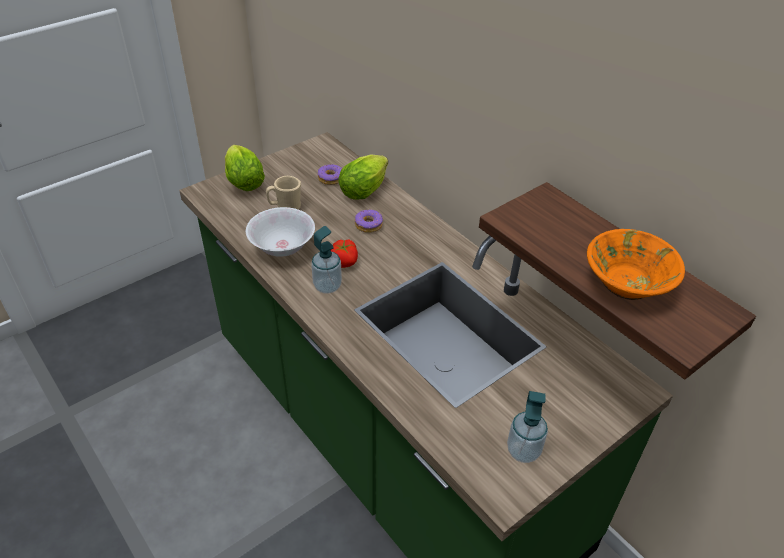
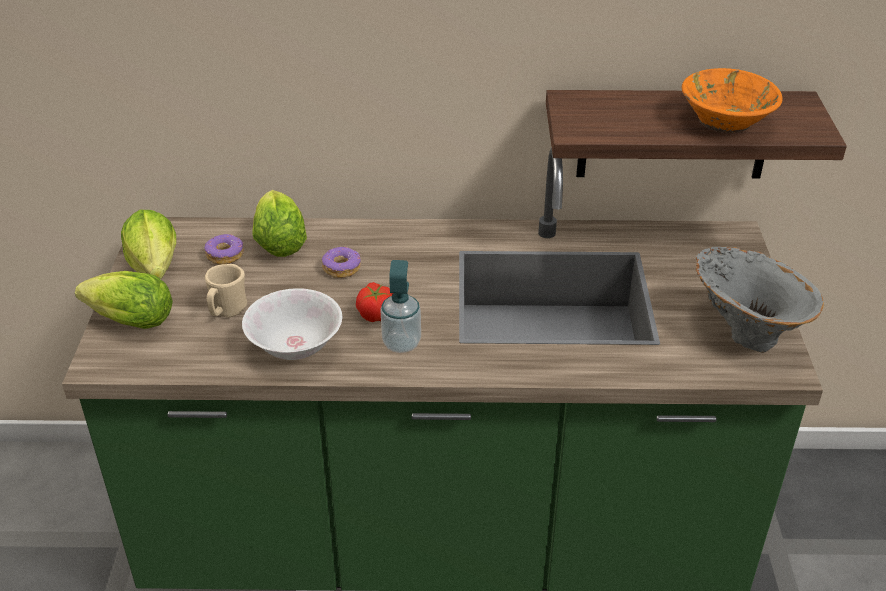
camera: 50 degrees left, 5 degrees down
(292, 165) = (155, 270): none -> lettuce
(523, 451) = (746, 331): soap dispenser -> grey vase

